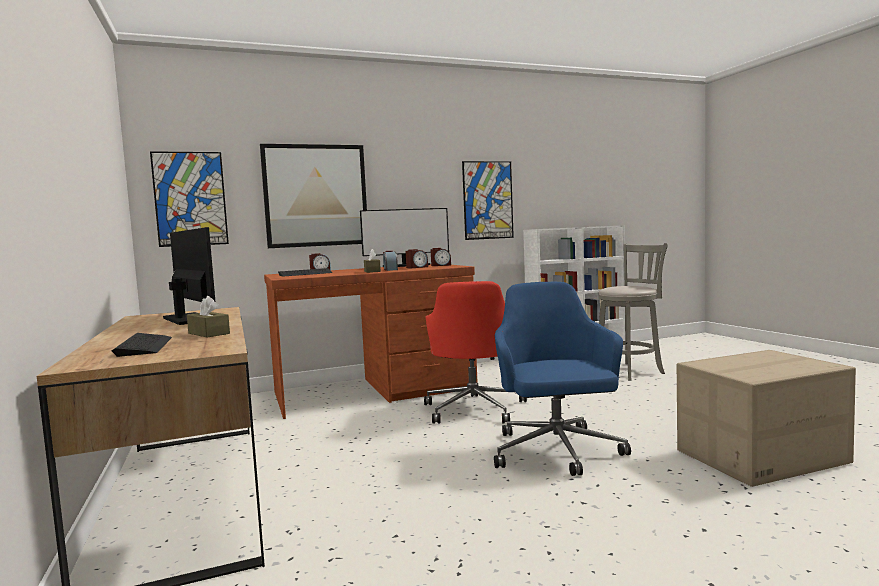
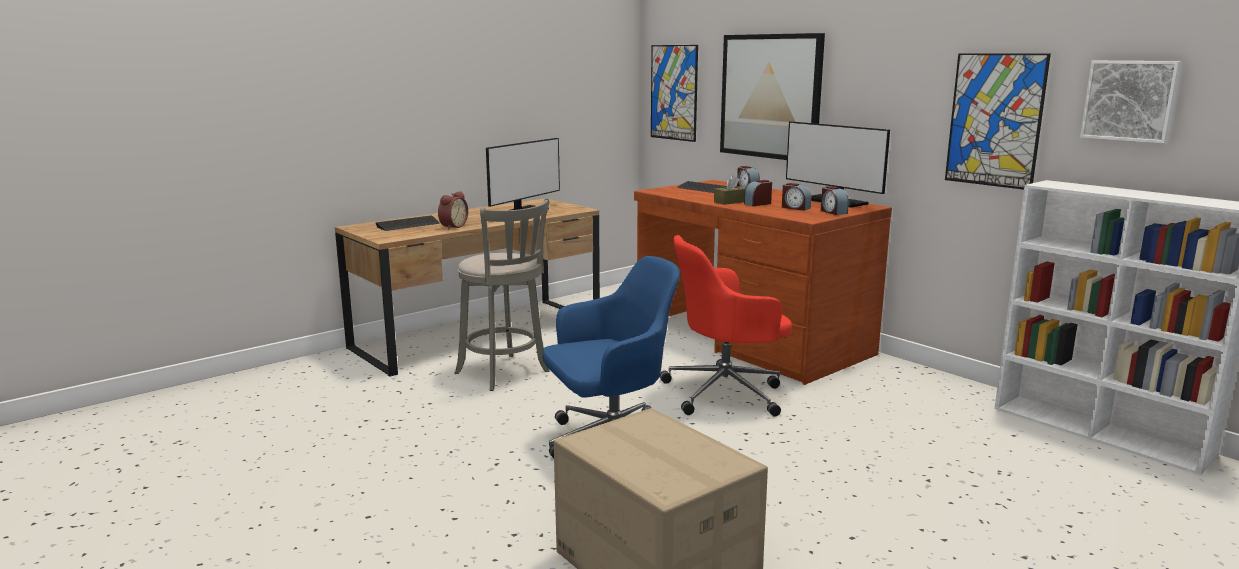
camera: 70 degrees right, 10 degrees up
(208, 333) = (452, 227): brown tissue box -> alarm clock
(548, 185) = (1130, 100): none -> picture
(631, 371) = (1027, 481): grey stool -> grey stool (505, 373)

